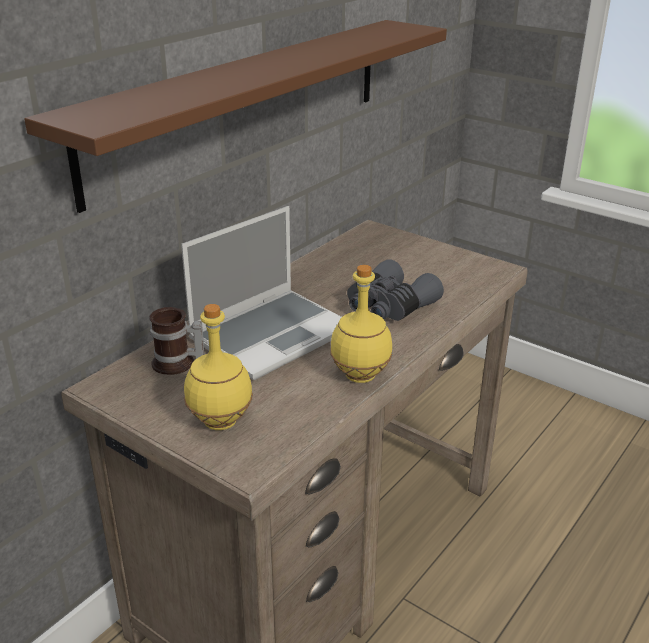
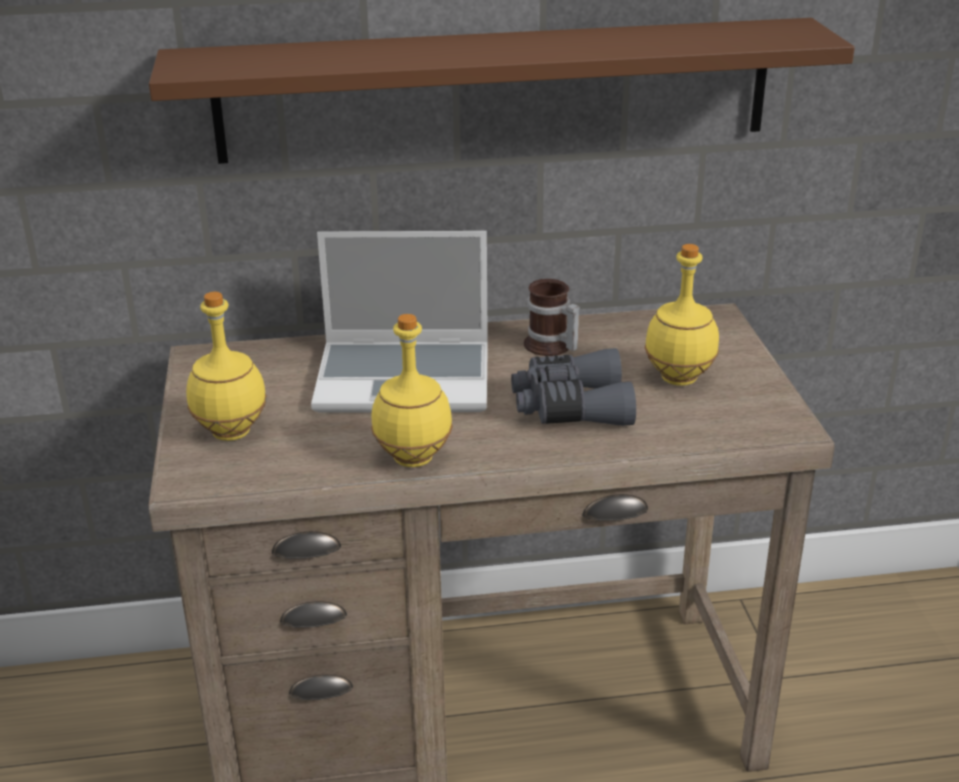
camera: 45 degrees right, 0 degrees up
(177, 364) = (283, 366): mug -> mug (550, 347)
(413, 268) = (679, 379): none -> yellow bottle

